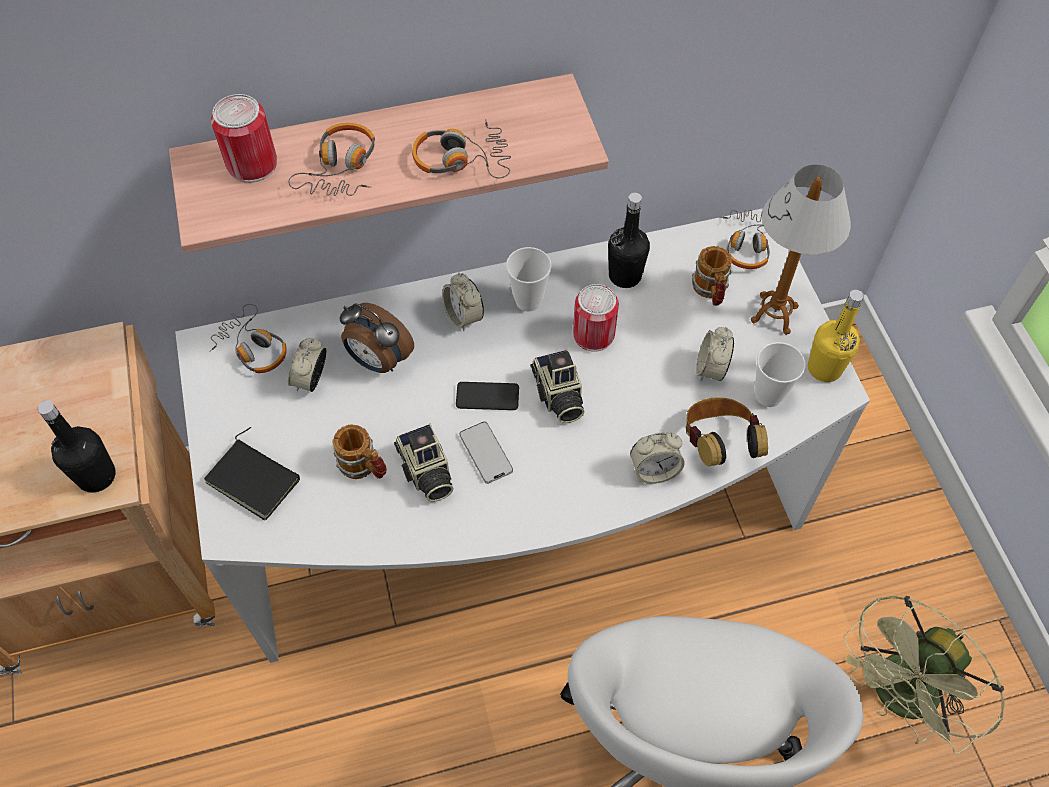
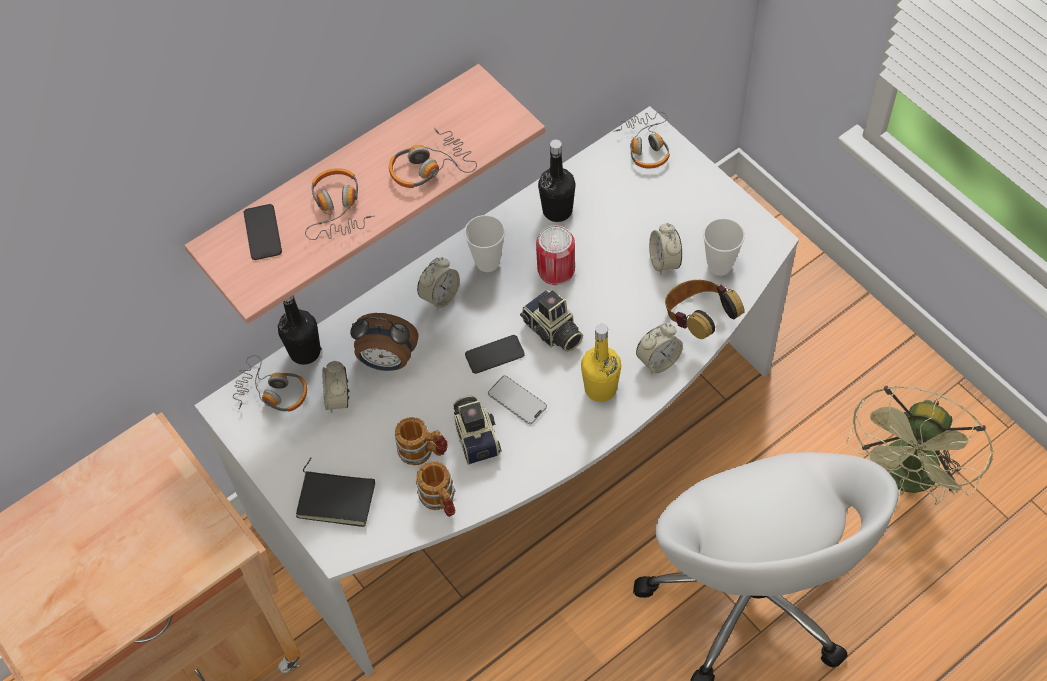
camera: 20 degrees left, 0 degrees up
(96, 476) = (210, 546): black bottle -> black bottle (305, 352)
(252, 164) = (262, 232): can -> phone
(426, 473) = (476, 436): camera -> camera turned 150 degrees counterclockwise
(464, 316) = (440, 296): alarm clock -> alarm clock turned 90 degrees counterclockwise
(711, 291) = (634, 197): mug -> mug (440, 501)
(774, 314) = (694, 197): table lamp -> none
(824, 368) = (753, 227): yellow bottle -> yellow bottle (600, 388)

